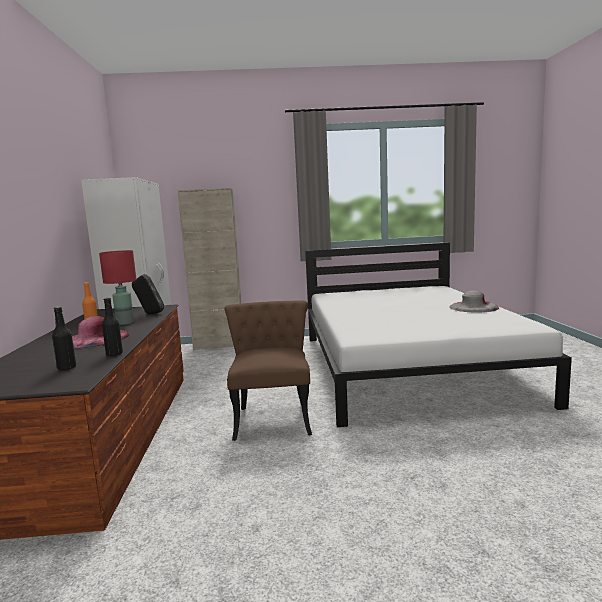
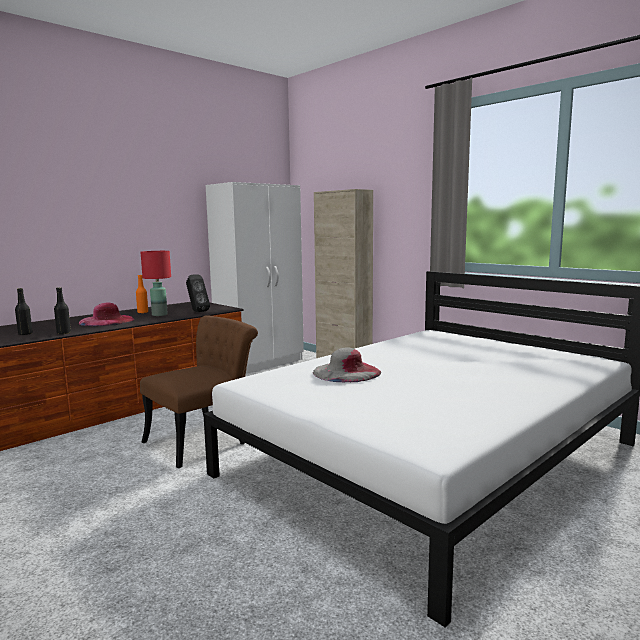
camera: 50 degrees right, 0 degrees up
(473, 307) = (496, 399): grey hat -> grey hat (346, 372)

